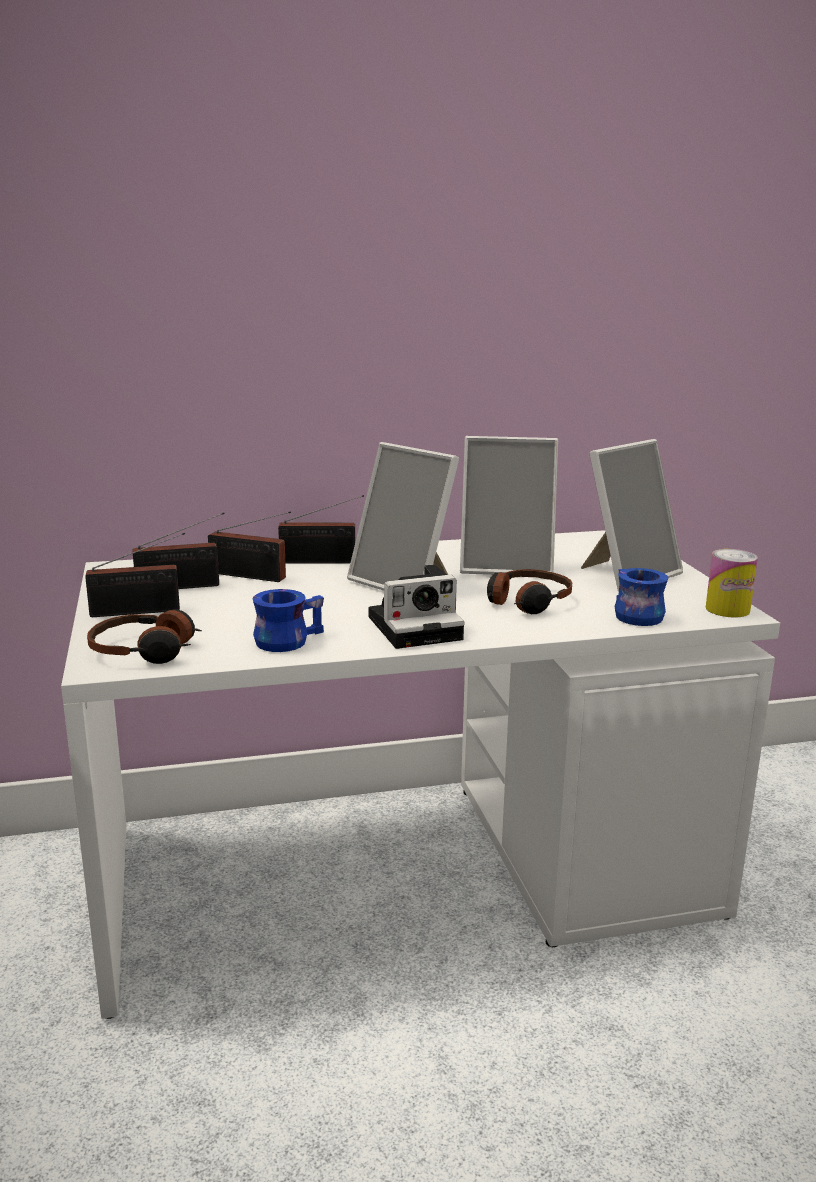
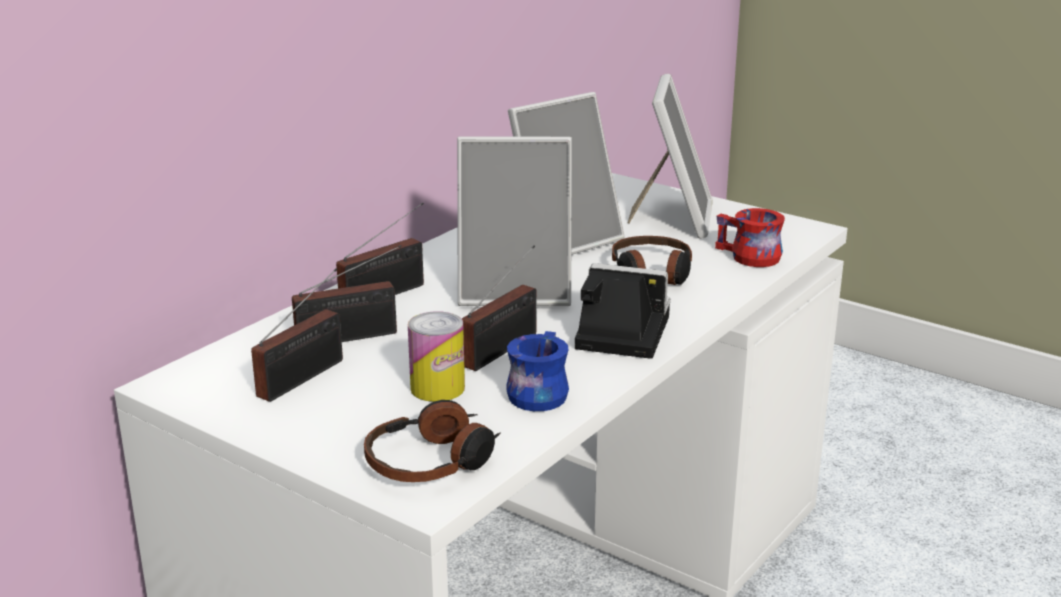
camera: 40 degrees left, 5 degrees up
(140, 611) = (326, 422): radio -> radio (504, 348)
(418, 627) = (618, 333): camera -> camera turned 105 degrees counterclockwise
(631, 615) = (747, 257): blue mug -> red mug
(727, 609) = (798, 228): can -> can (437, 388)

